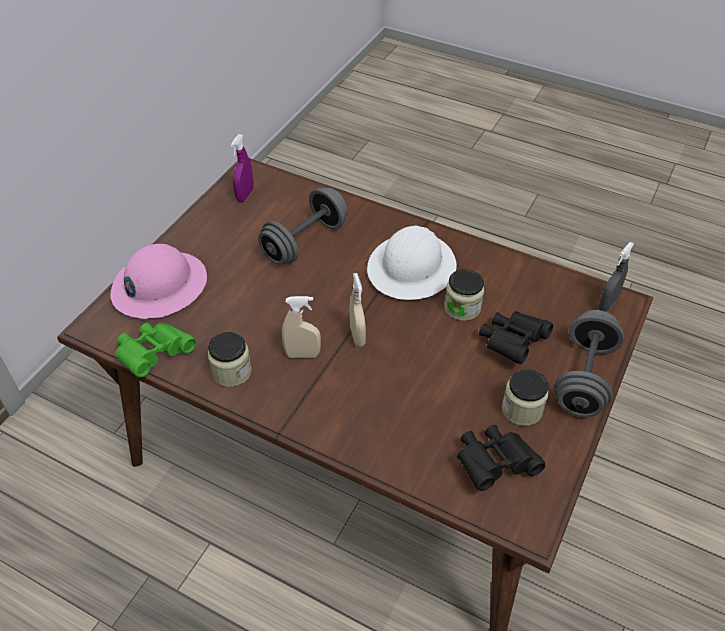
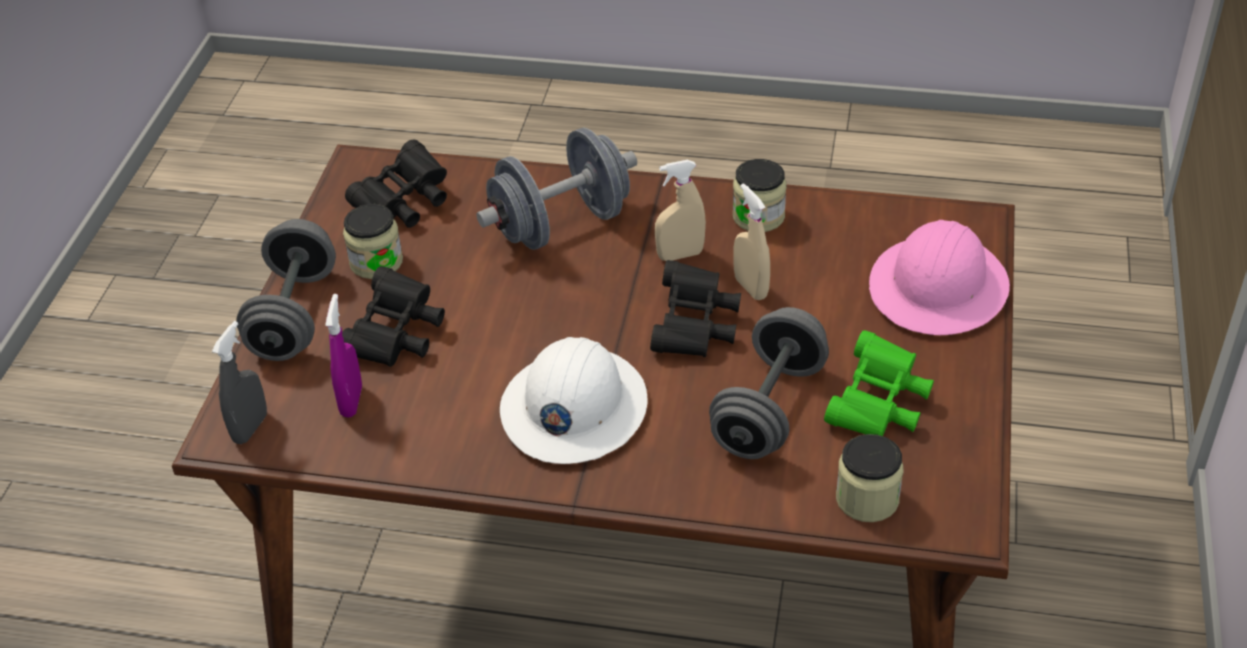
camera: 165 degrees right, 5 degrees down
(154, 355) = (869, 210): green binoculars -> green binoculars (878, 405)
(245, 195) = (930, 471): purple spray bottle -> purple spray bottle (351, 401)
(320, 299) = (695, 327): none -> black binoculars
(357, 336) = (617, 293): beige spray bottle -> beige spray bottle (750, 288)
(375, 405) = (561, 225): none -> grey dumbbell
(462, 307) = (478, 367): jar -> jar (867, 499)

